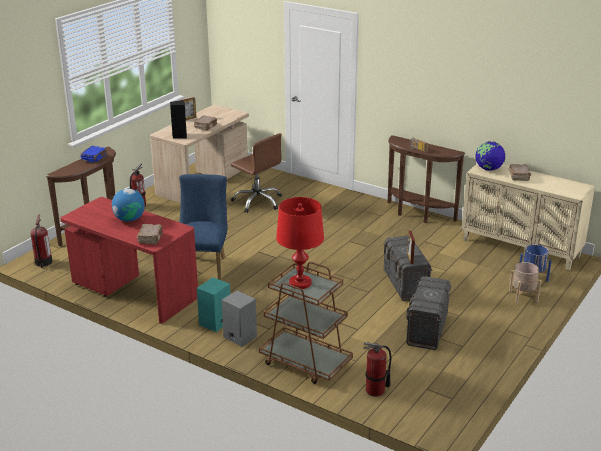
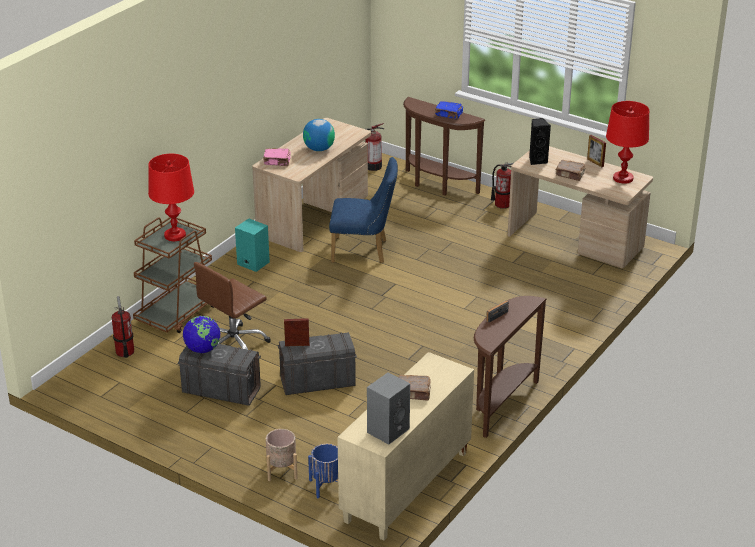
camera: 90 degrees right, 5 degrees up
(133, 292) = (314, 217): red desk -> beige desk
(151, 238) = (277, 162): brown book -> pink book
(215, 112) = (623, 178): none -> red table lamp
(239, 337) = (226, 277): grey speaker -> grey speaker (388, 430)
(258, 201) = (524, 280): brown office chair -> brown office chair (234, 346)
(488, 169) = (438, 370): globe -> globe (202, 349)

